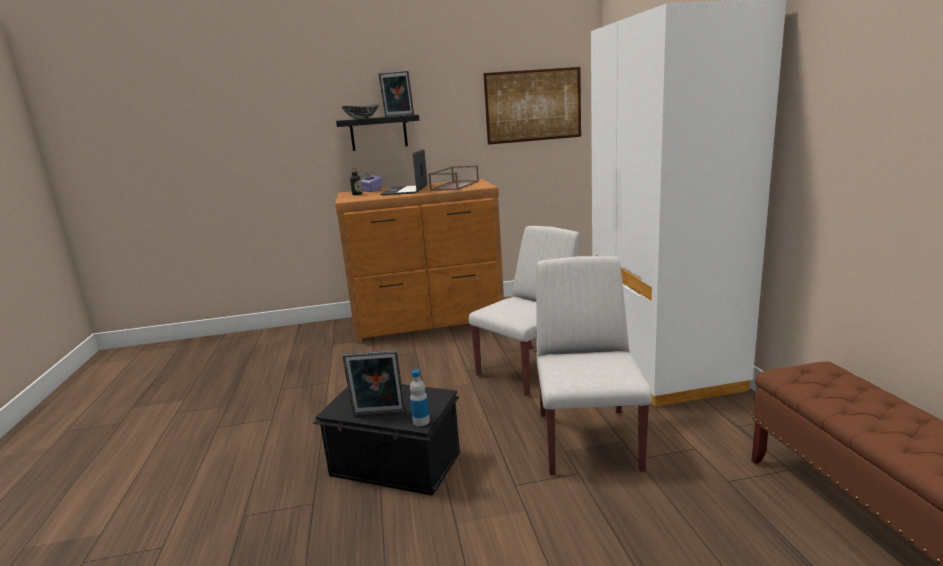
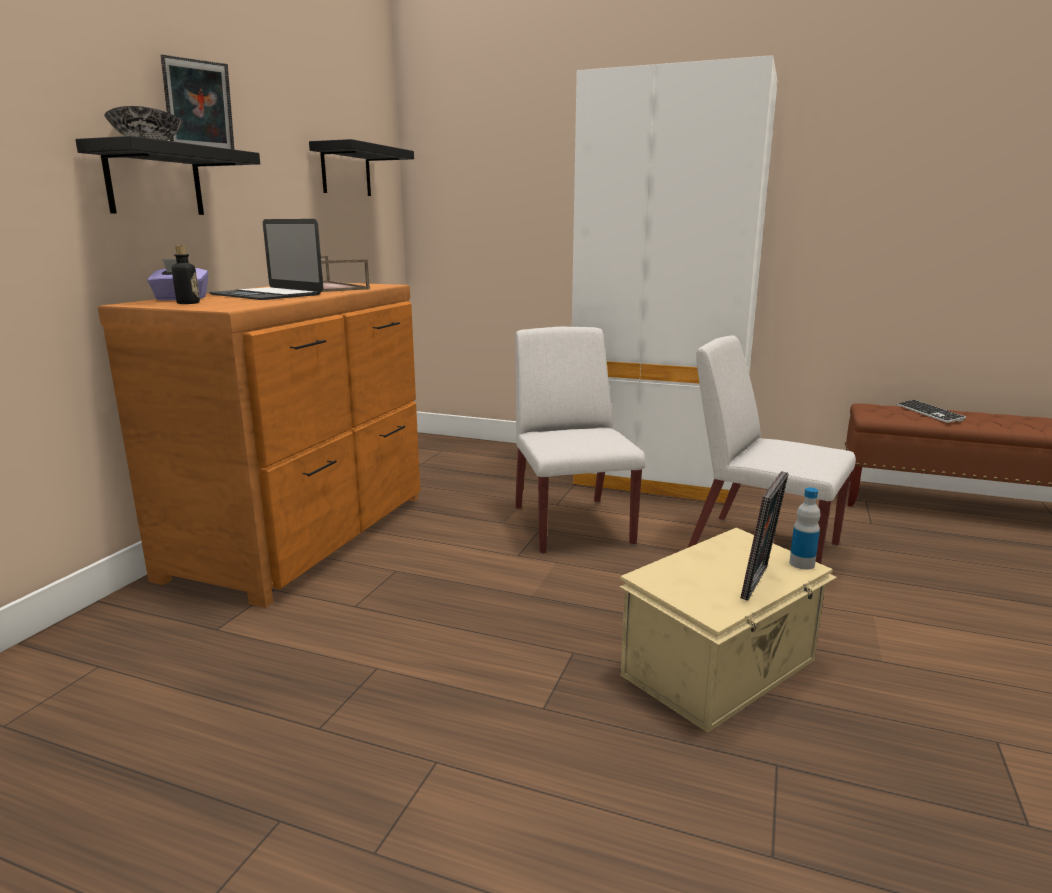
camera: 60 degrees left, 0 degrees up
(395, 465) = (722, 668): black storage box -> beige storage box
(533, 105) = (346, 171): picture -> black shelf
(858, 398) = (929, 413): none -> keyboard

